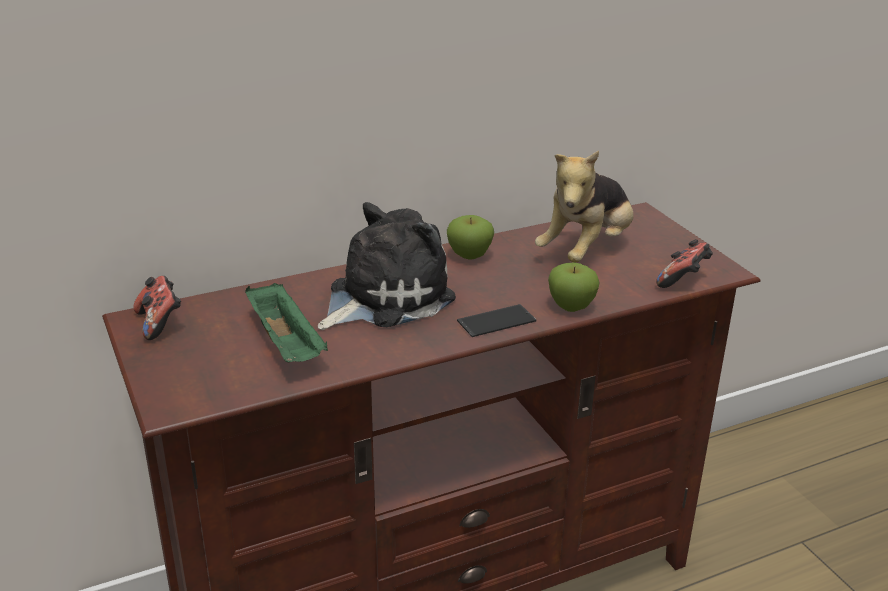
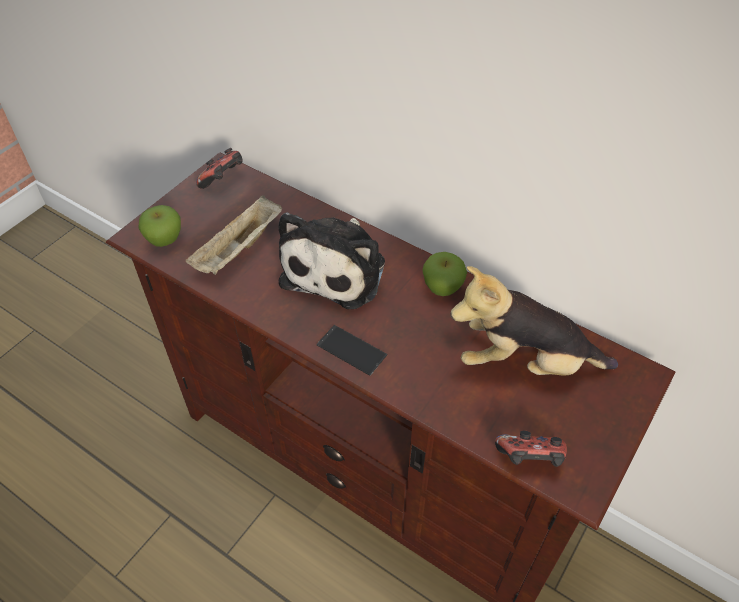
camera: 60 degrees right, 20 degrees up
(287, 344) = (239, 250): green tray -> beige tray
(384, 297) = (337, 268): plush toy -> plush toy turned 90 degrees clockwise
(571, 307) = (412, 390): apple -> apple (165, 240)

